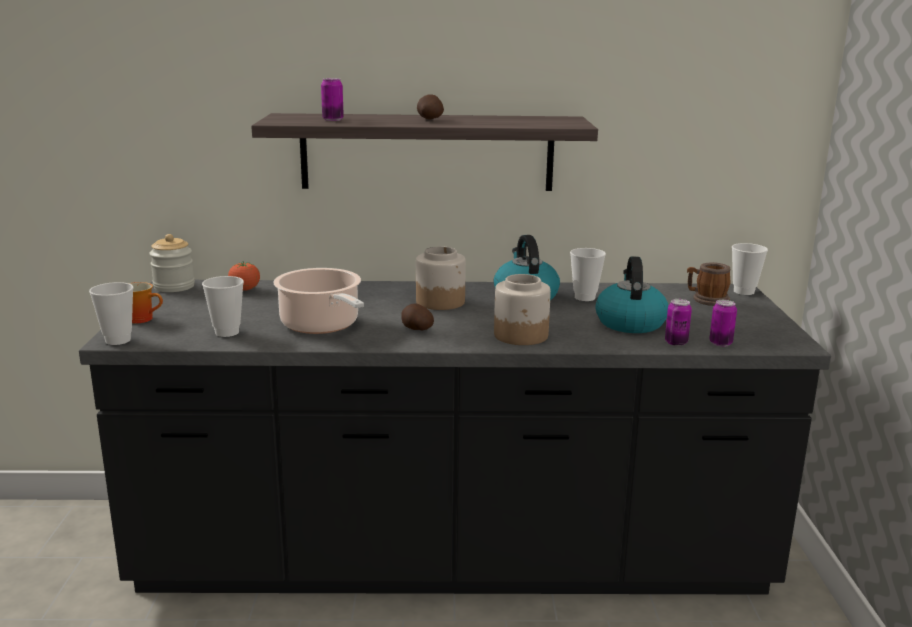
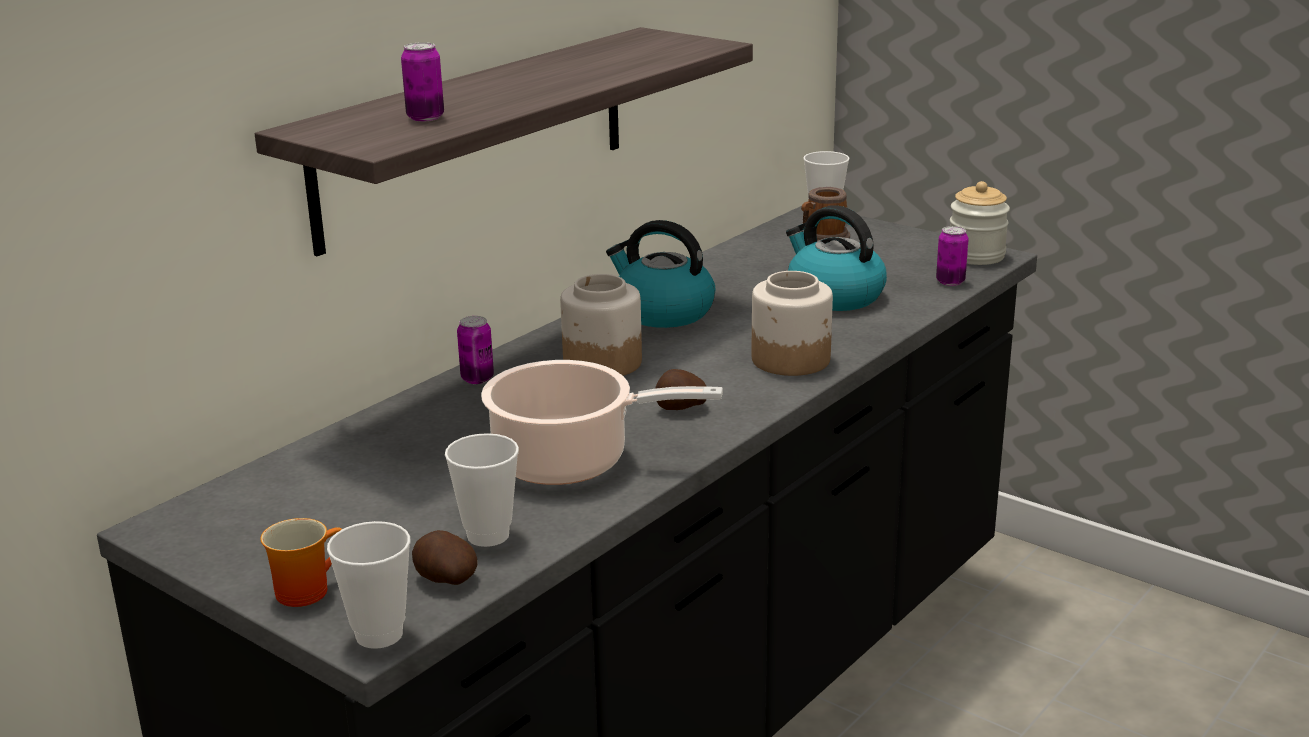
camera: 50 degrees left, 5 degrees up
(174, 286) = (182, 524): jar -> jar (976, 256)
(245, 290) = (310, 472): tomato -> none
(429, 119) = (530, 81): potato -> potato (445, 580)
(585, 297) = (720, 286): cup -> none
(676, 342) = (920, 298): can -> can (477, 379)

